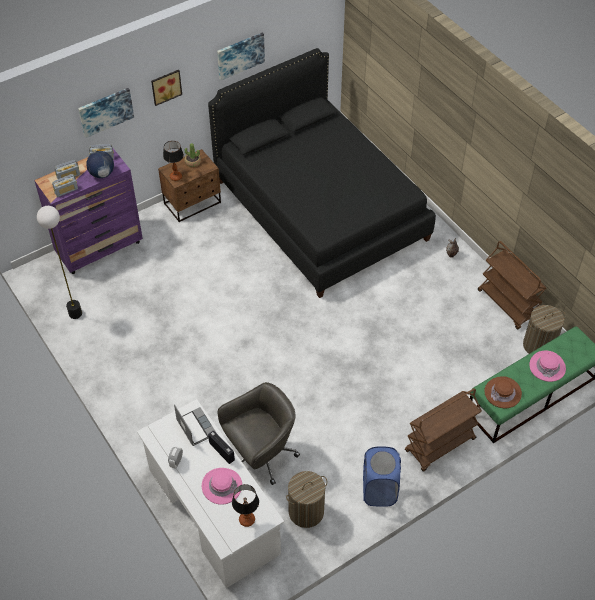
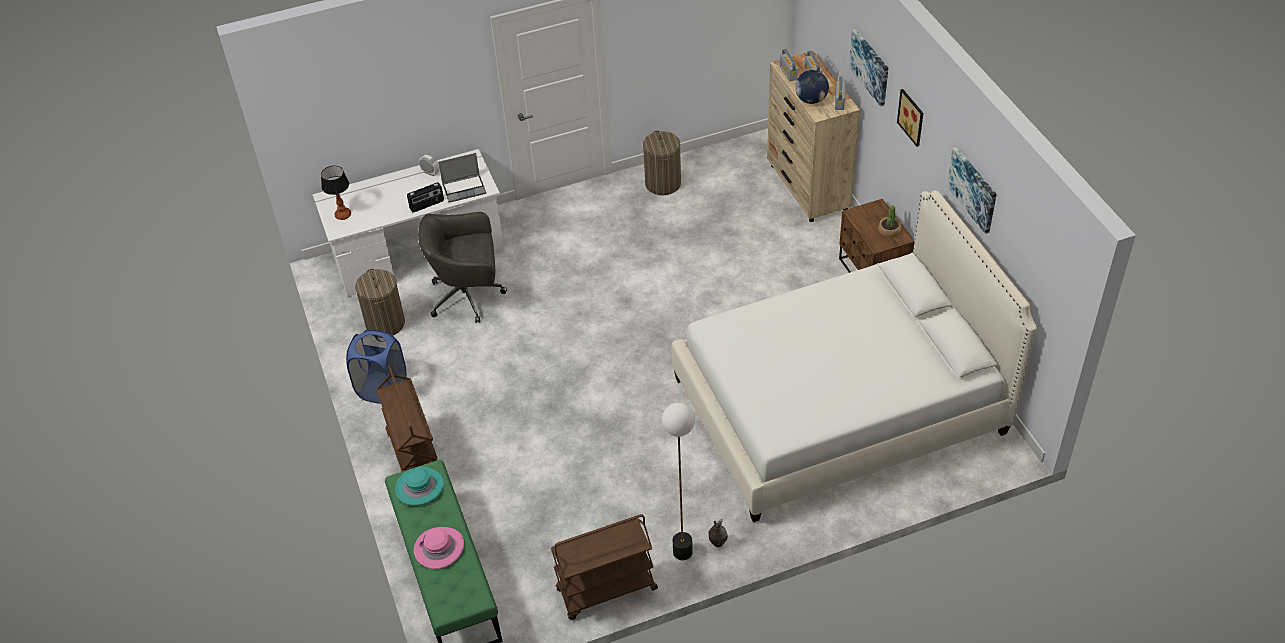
camera: 105 degrees right, 5 degrees down
(75, 314) = (710, 166): floor lamp -> floor lamp (682, 552)
(100, 248) = (808, 188): purple dresser -> beige dresser
(175, 177) = (863, 213): table lamp -> none
(222, 486) = (388, 201): pink hat -> none
(260, 455) = (468, 296): grey office chair -> grey office chair turned 105 degrees clockwise
(320, 209) = (839, 405): black bed -> white bed
(502, 393) = (419, 487): brown hat -> turquoise hat
(538, 345) = (523, 608): laundry basket -> laundry basket (663, 183)

